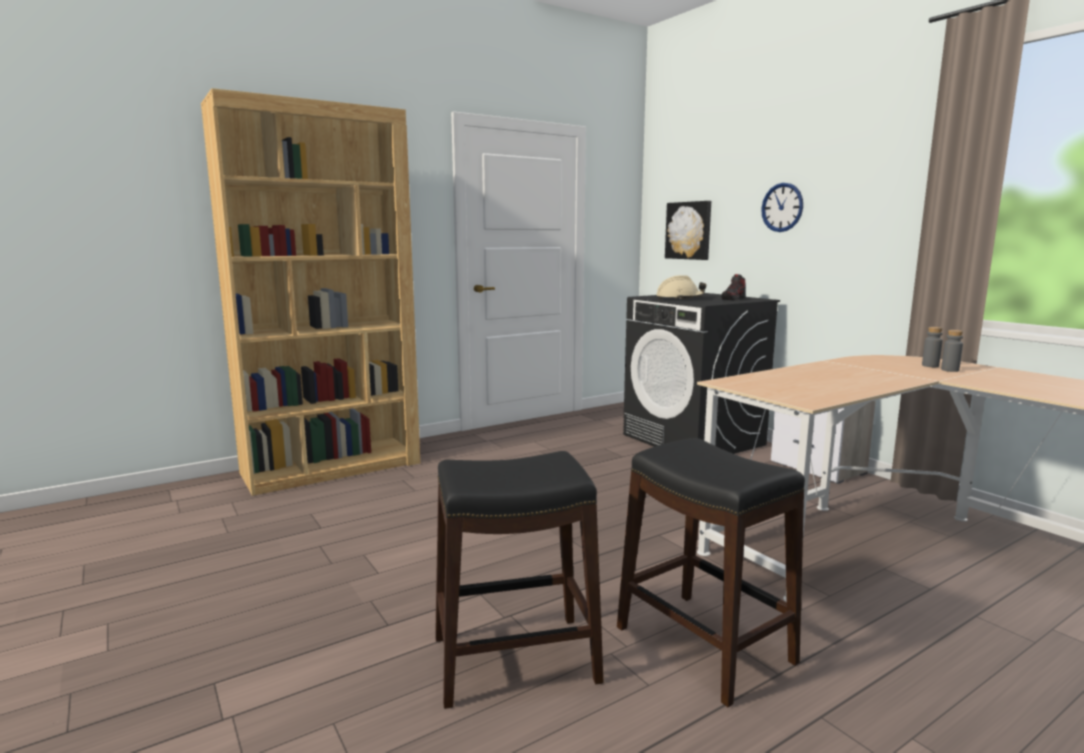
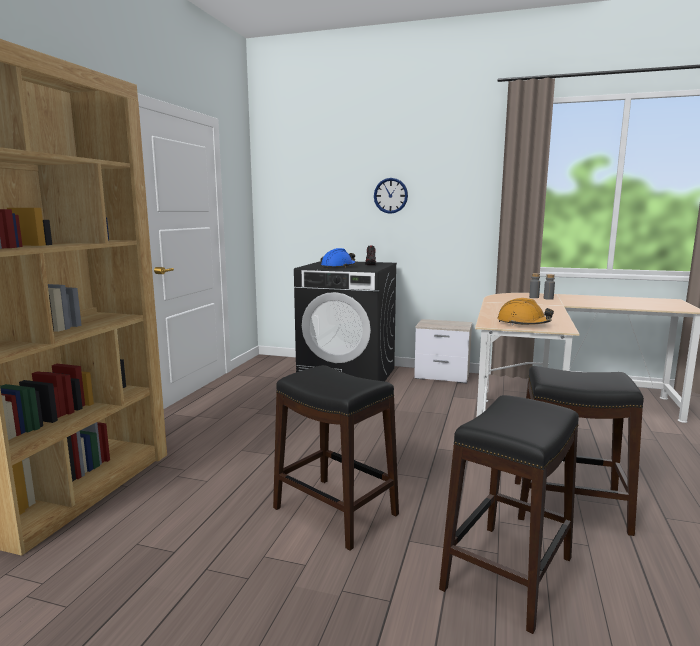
camera: 40 degrees left, 0 degrees up
(465, 547) = (335, 511): none -> black stool
(679, 299) = (338, 267): beige hard hat -> blue hard hat
(689, 230) = (306, 212): picture -> none
(774, 388) = (523, 323): none -> orange hard hat

